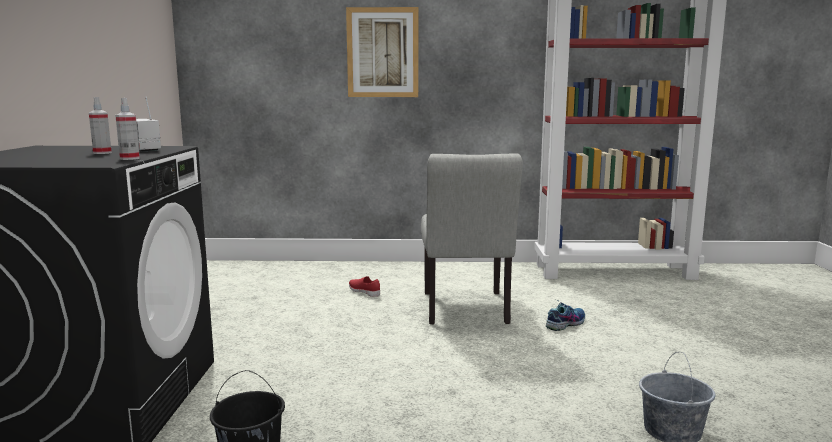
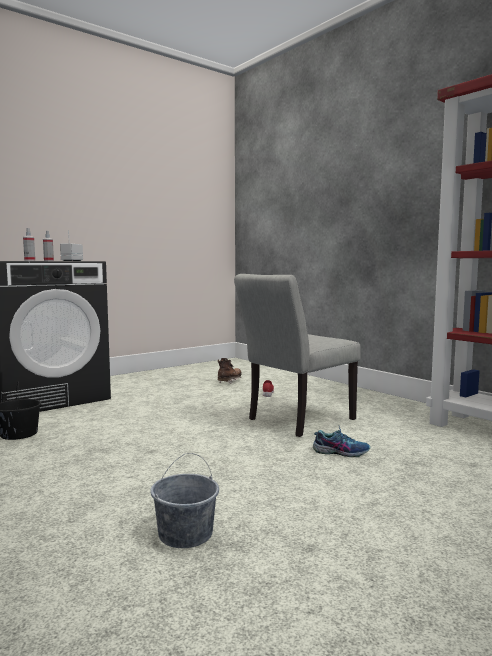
camera: 50 degrees right, 5 degrees down
(285, 292) = (229, 381): none -> brown boot
(382, 52) = (341, 202): picture -> none

